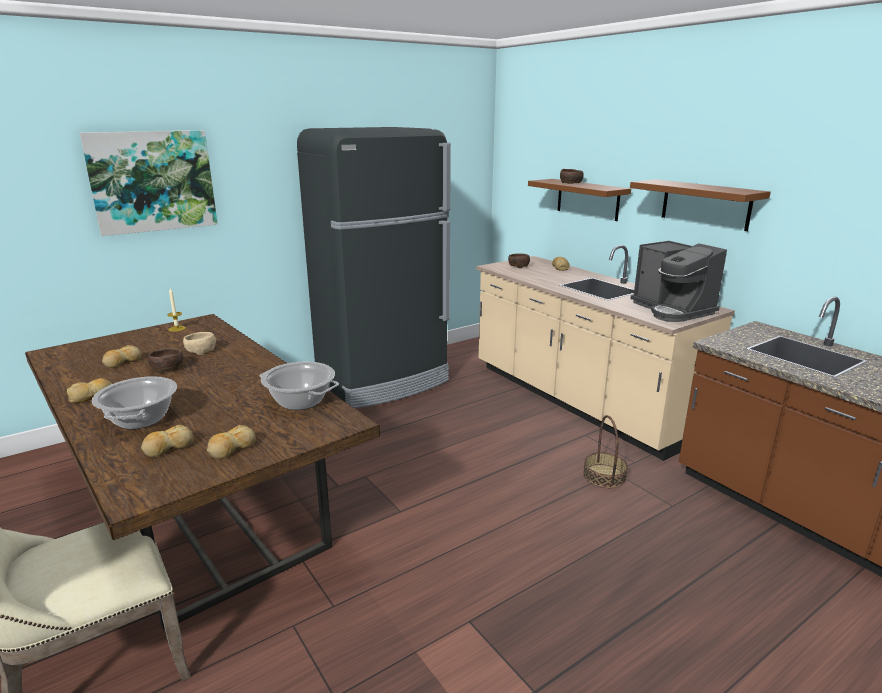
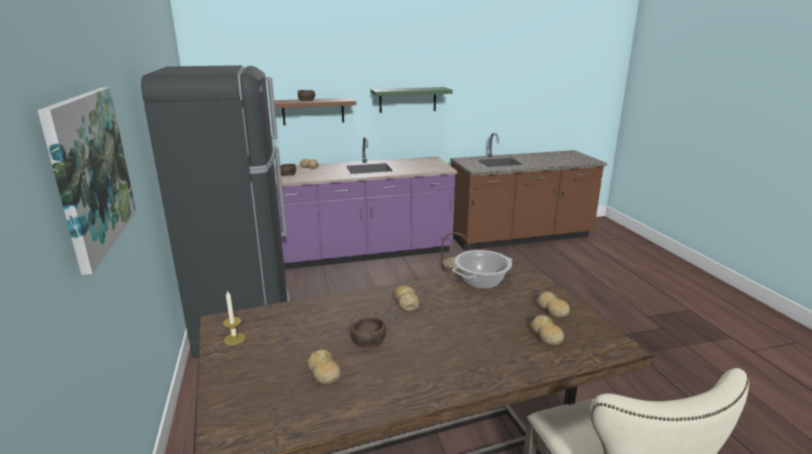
camera: 70 degrees left, 0 degrees up
(92, 396) = (419, 385): bread -> bread (406, 303)
(140, 419) = (488, 351): cooking pot -> none
(200, 351) = (330, 323): beige bowl -> none
(578, 400) = (362, 253): beige counter -> purple counter
(672, 310) = (426, 164): coffee machine -> none
(705, 204) = (407, 100): brown shelf -> green shelf

